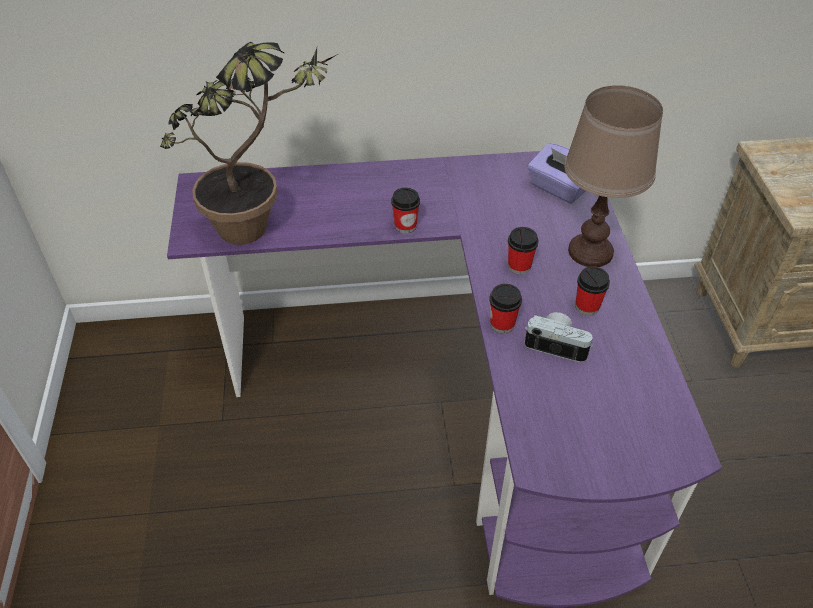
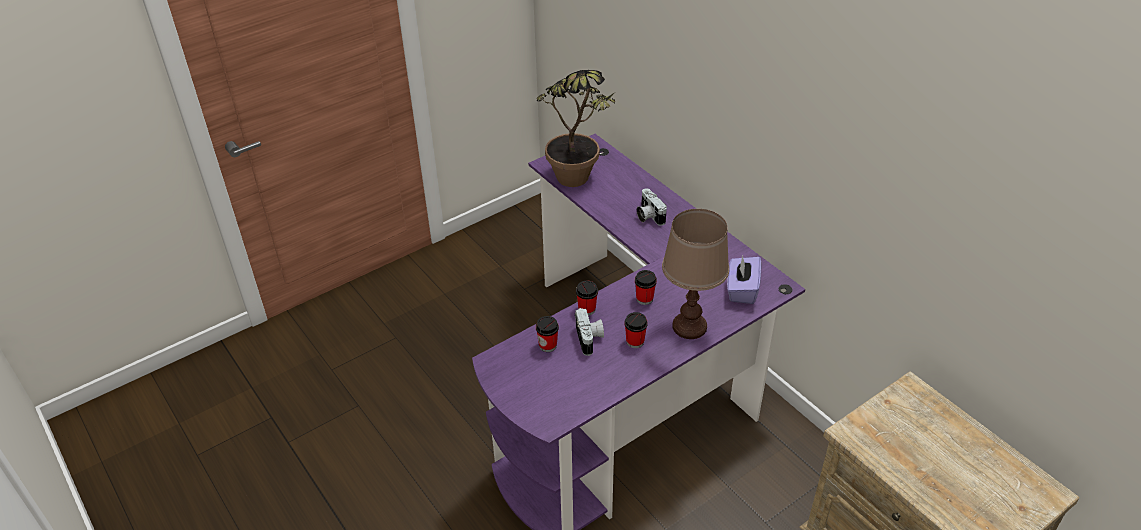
camera: 60 degrees right, 5 degrees down
(378, 199) = (648, 216): none -> camera
(405, 226) = (635, 237): cup -> cup (548, 345)

